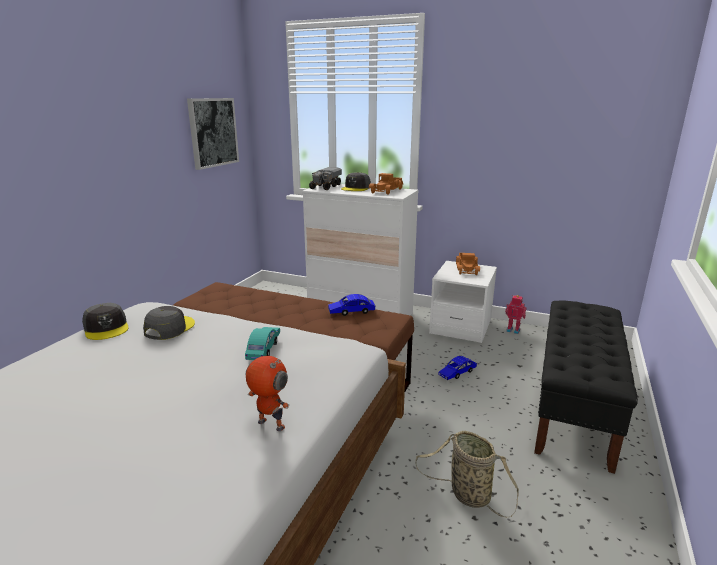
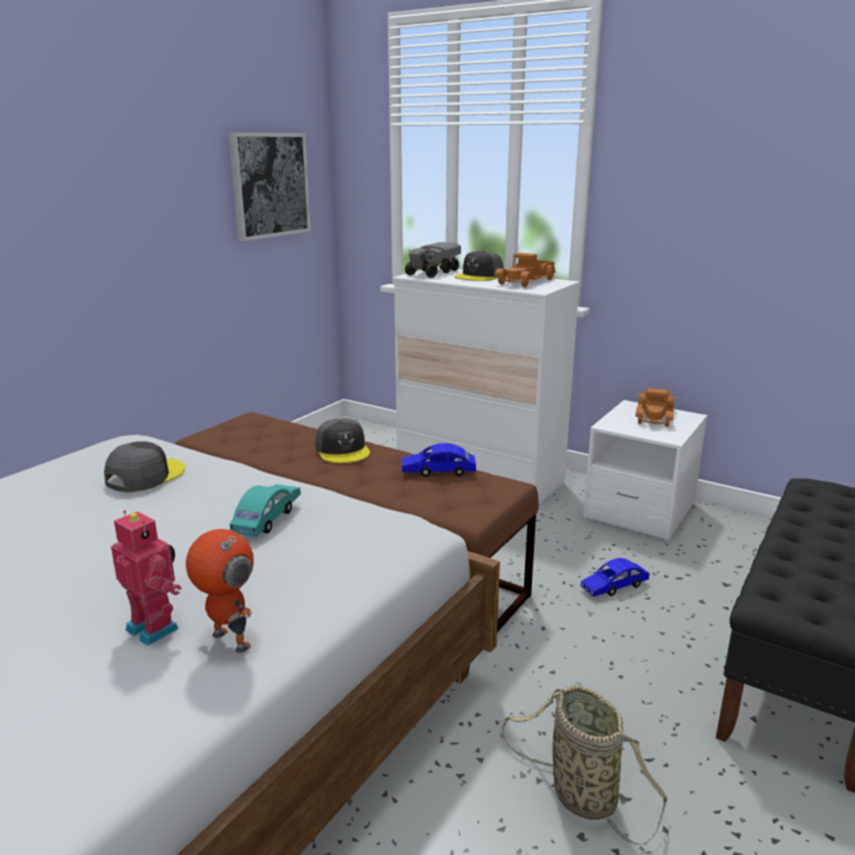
camera: 10 degrees right, 0 degrees up
(106, 328) = (59, 468): grey cap -> grey cap (343, 450)
(513, 330) = (729, 523): toy robot -> toy robot (155, 627)

